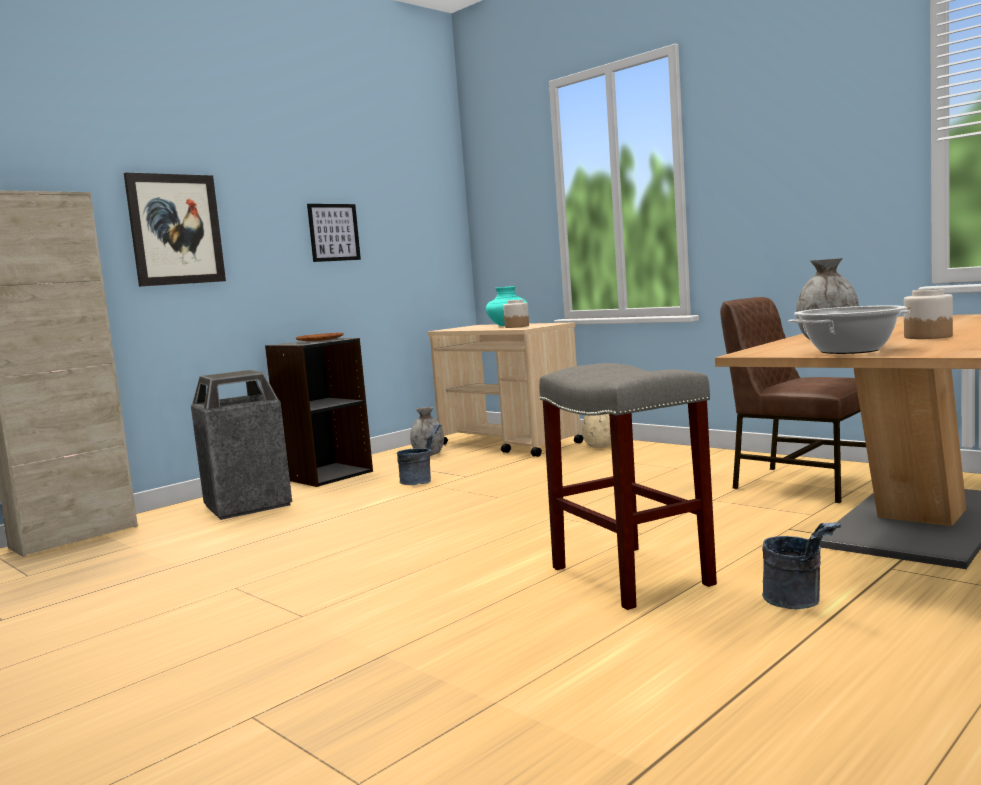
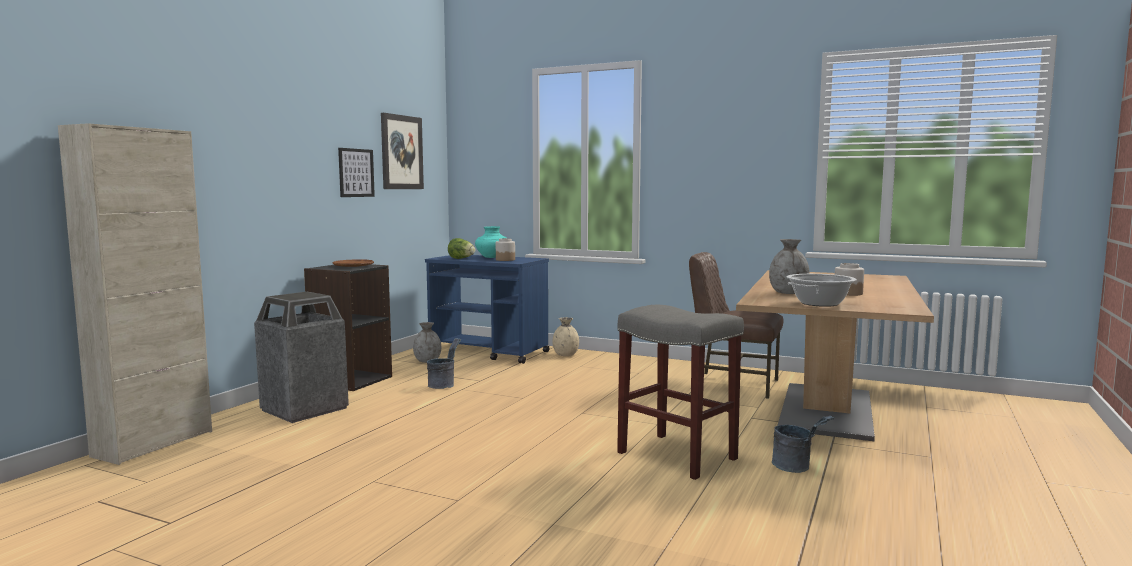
camera: 20 degrees left, 0 degrees up
(175, 229) = (239, 164): picture -> picture (401, 152)
(468, 328) = (462, 258): none -> lettuce
(509, 444) = (489, 352): beige cart -> blue cart

